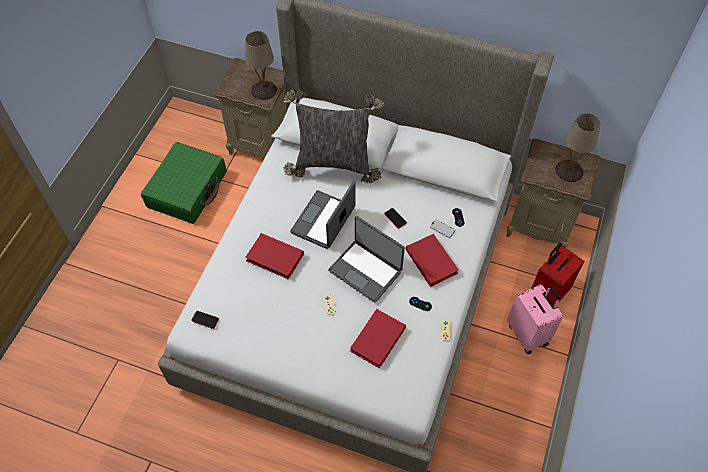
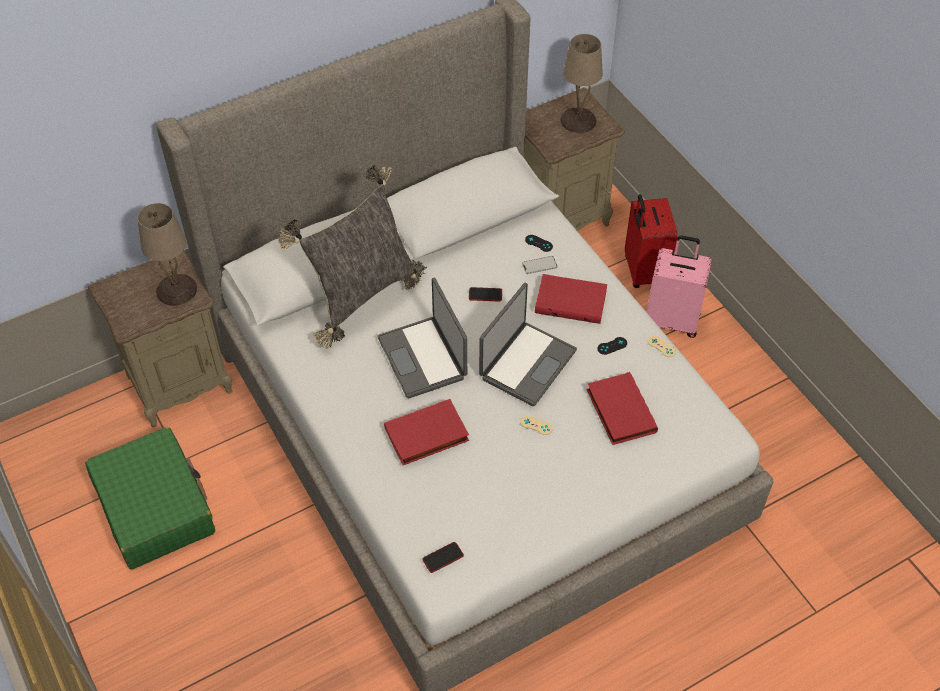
camera: 50 degrees left, 5 degrees down
(366, 270) = (526, 363): laptop -> laptop turned 45 degrees counterclockwise

